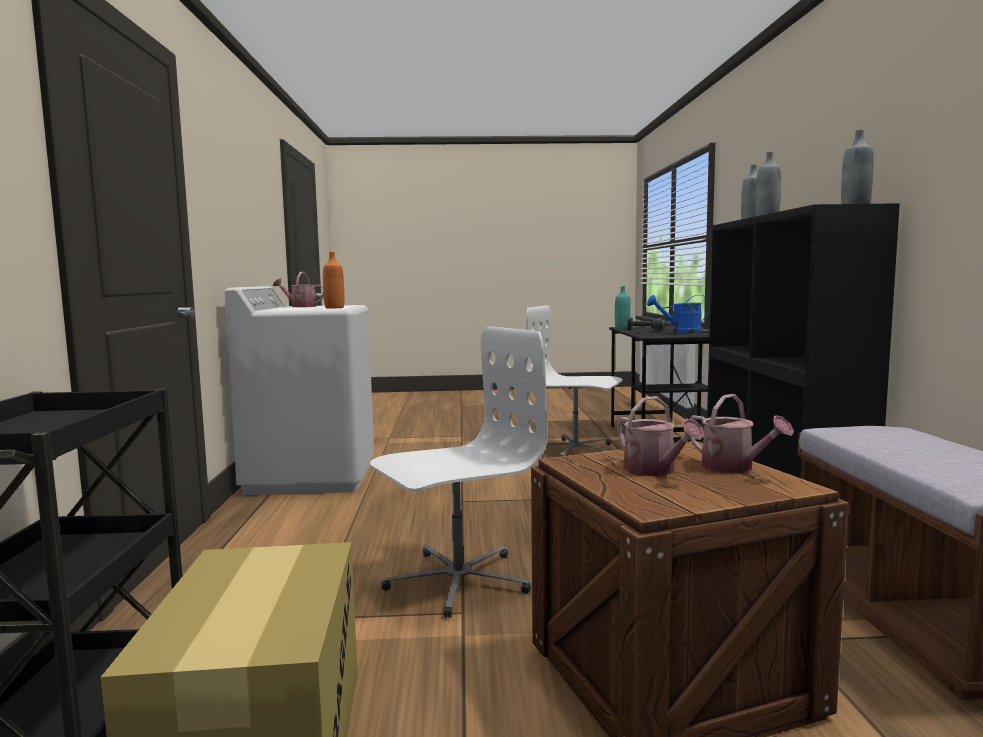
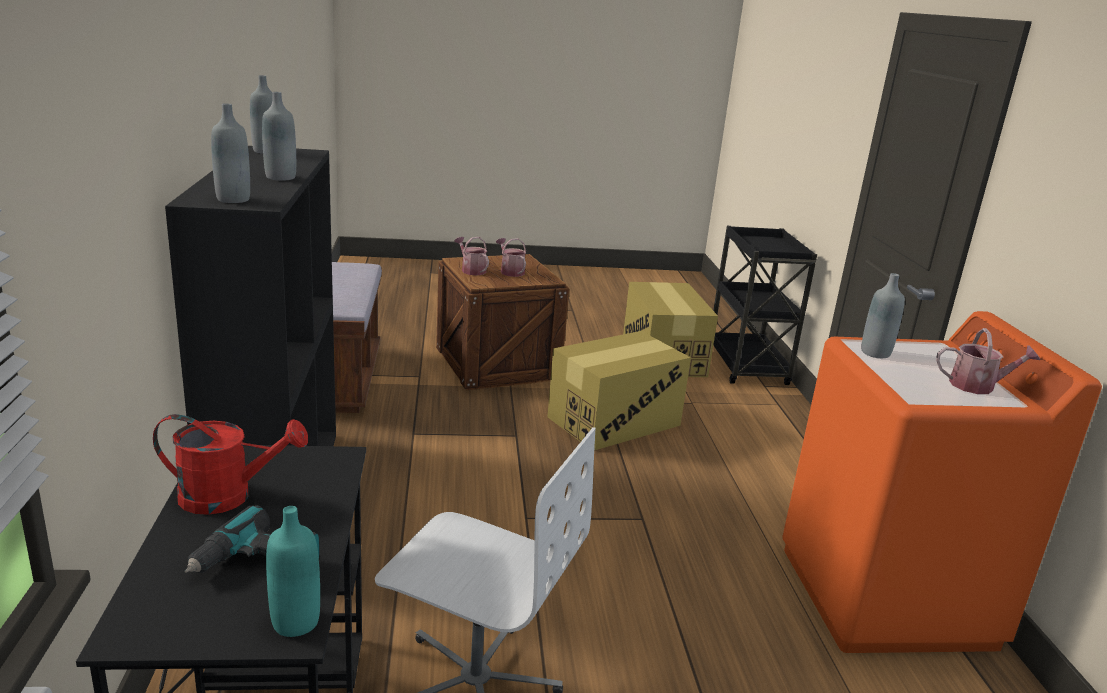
camera: 175 degrees right, 15 degrees up
(311, 476) = (886, 597): white washing machine -> orange washing machine
(334, 308) = (875, 353): orange bottle -> grey bottle
(457, 580) = (613, 421): white office chair -> cardboard box
(681, 332) = (228, 496): blue watering can -> red watering can

